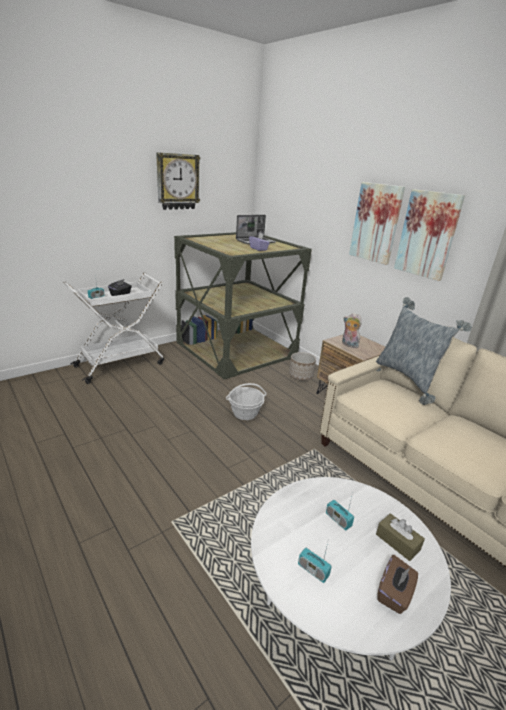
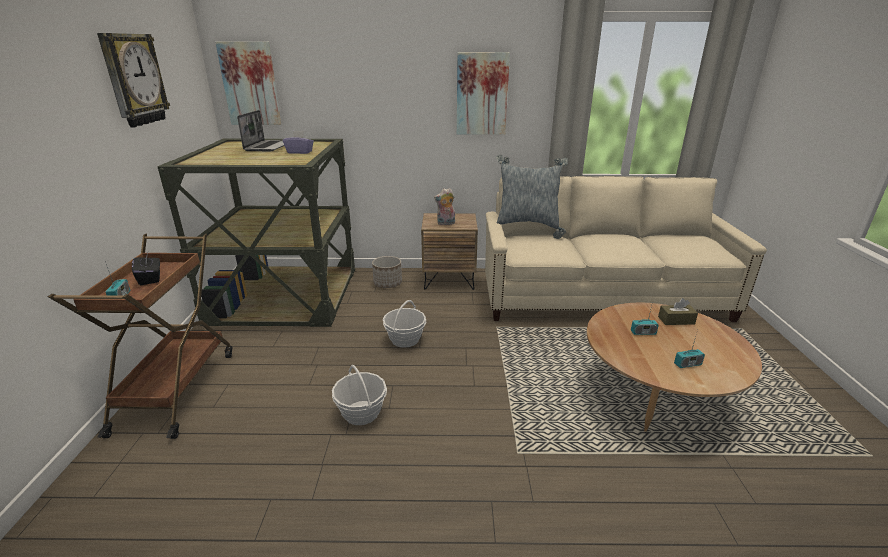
camera: 50 degrees left, 0 degrees up
(120, 365) = (177, 391): white cart -> brown cart
(154, 431) = (361, 412): none -> basket
(334, 598) = (655, 396): white coffee table -> brown coffee table
(376, 223) = (421, 93): picture -> picture (250, 84)
(394, 594) = (719, 342): brown tissue box -> none

